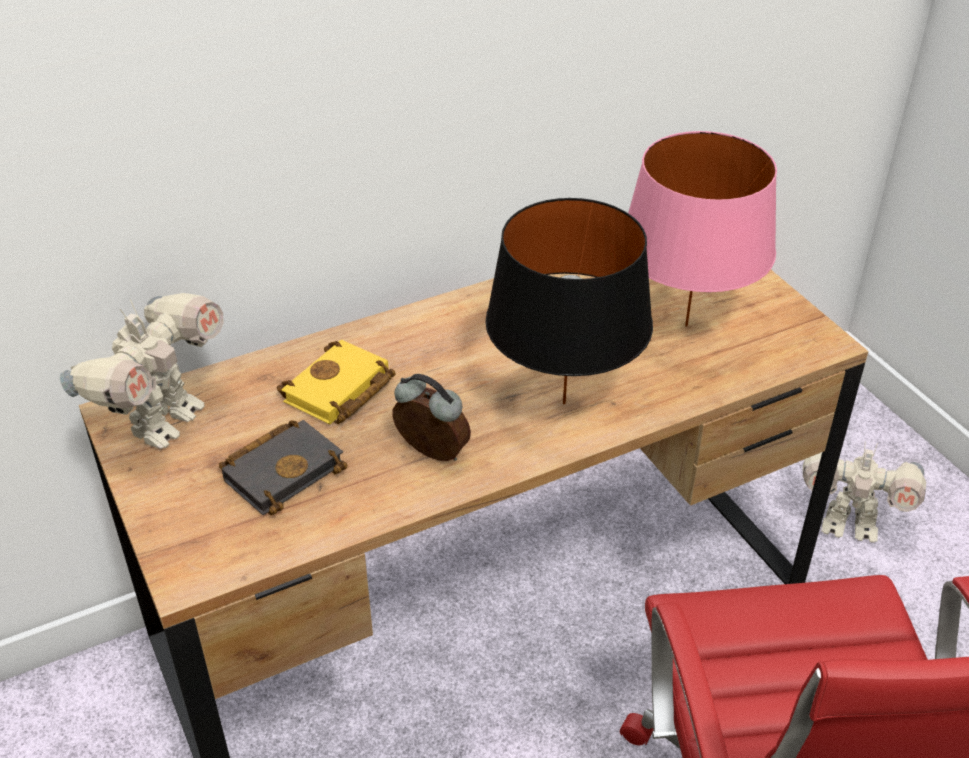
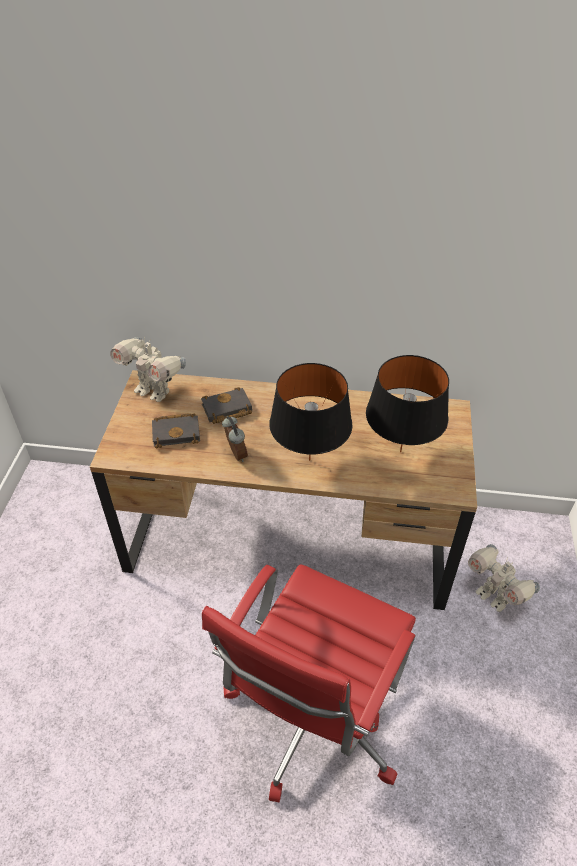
camera: 35 degrees right, 5 degrees up
(163, 422) = (154, 391): toy robot -> toy robot turned 60 degrees clockwise
(339, 392) = (226, 410): yellow book -> black book
(686, 326) = (400, 452): pink table lamp -> black table lamp

